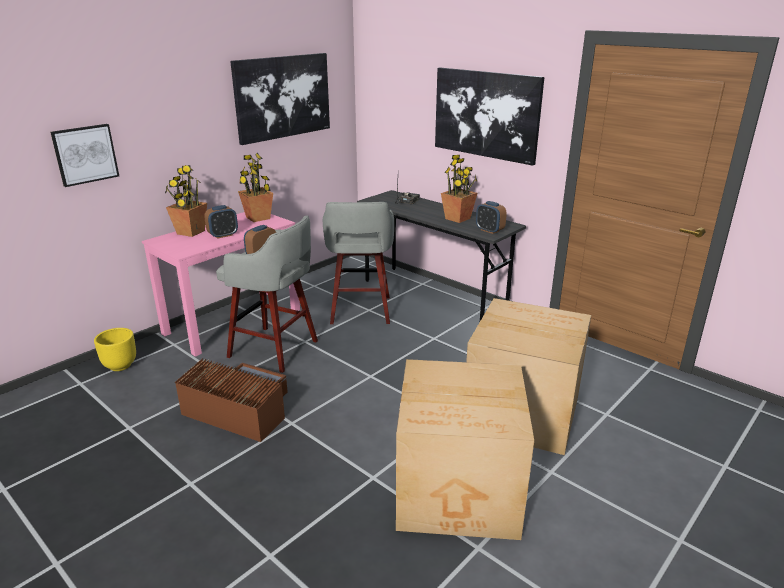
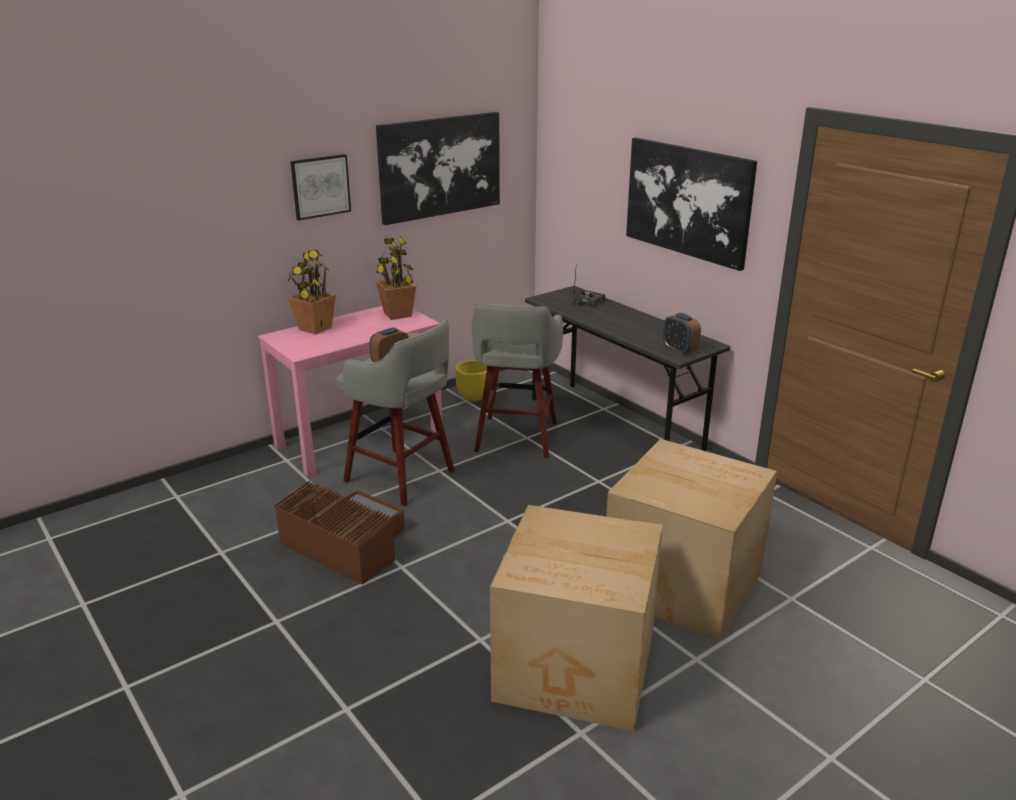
camera: 10 degrees right, 0 degrees up
(85, 154) = (200, 235): picture -> picture (320, 186)
(121, 365) = (223, 480): yellow planter -> yellow planter (473, 397)
(223, 235) = (351, 335): alarm clock -> none
(458, 218) = (645, 331): potted plant -> none

